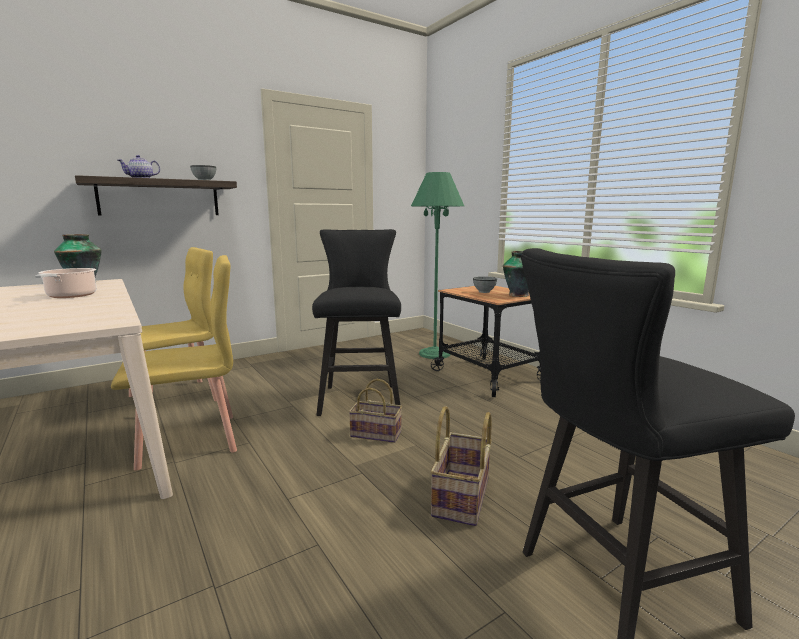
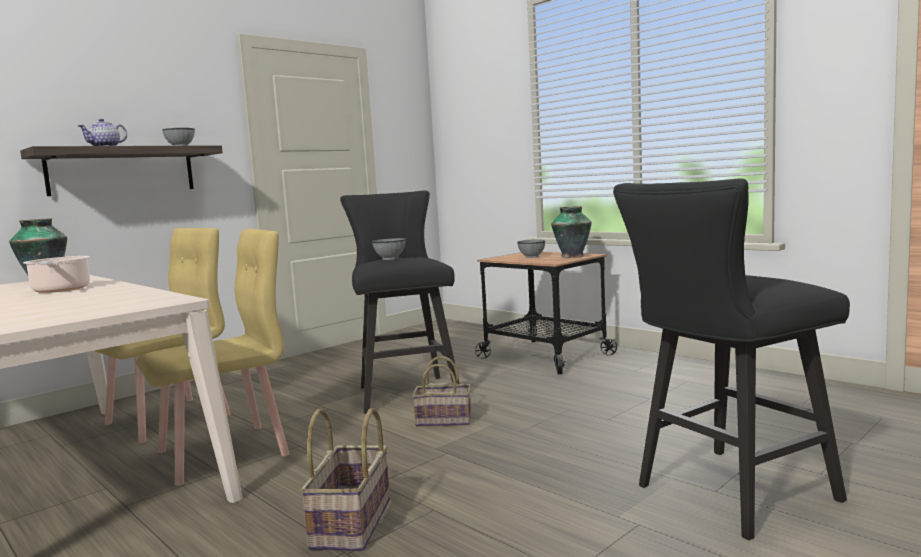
camera: 10 degrees left, 5 degrees down
(350, 288) = (390, 258): none -> grey bowl
(434, 354) = (472, 342): green floor lamp -> none
(462, 497) = (563, 456): basket -> basket (353, 523)

